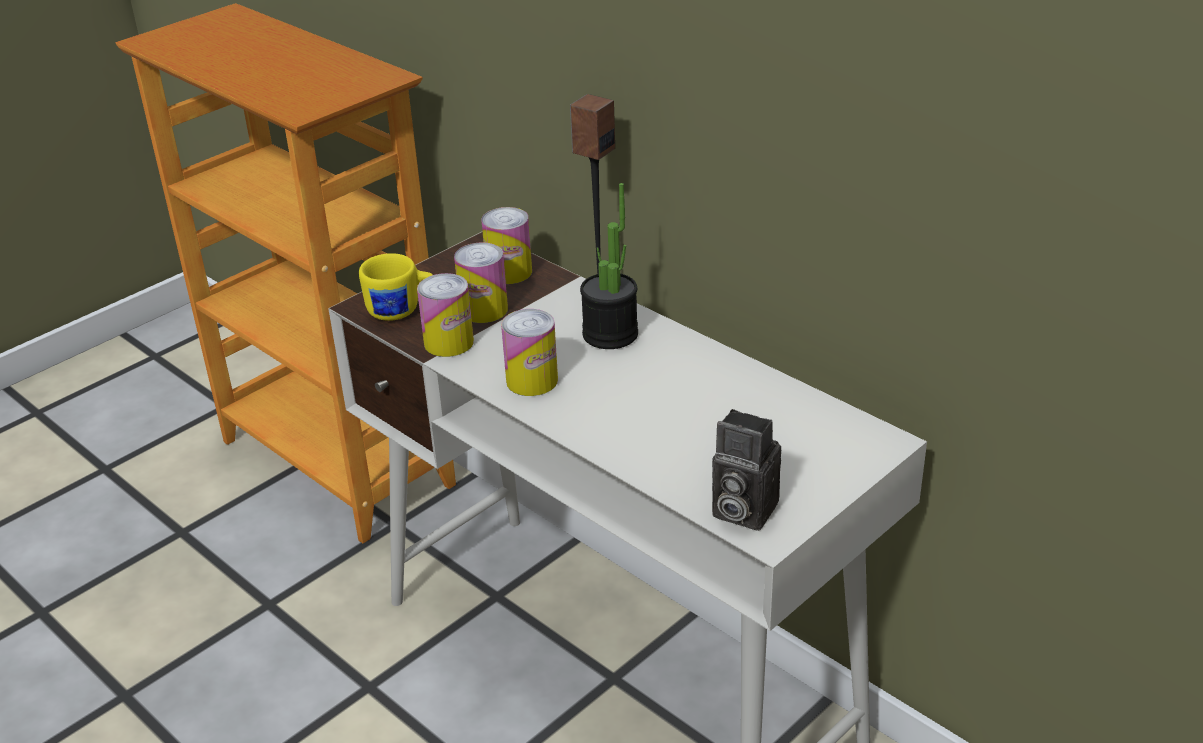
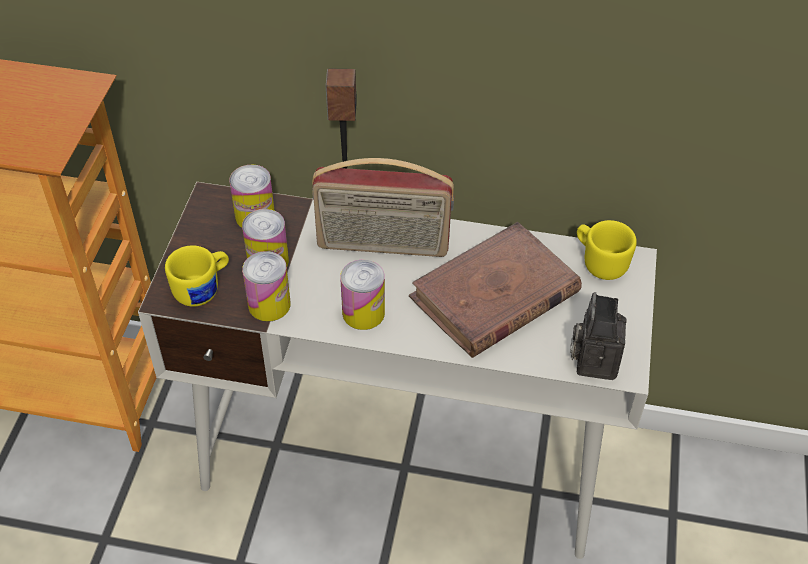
camera: 35 degrees left, 15 degrees up
(610, 334) = (382, 245): potted plant -> radio
(685, 415) = (494, 295): none -> brown book
(740, 510) = (593, 359): camera -> camera turned 105 degrees clockwise
(841, 428) = (600, 262): none -> yellow mug

